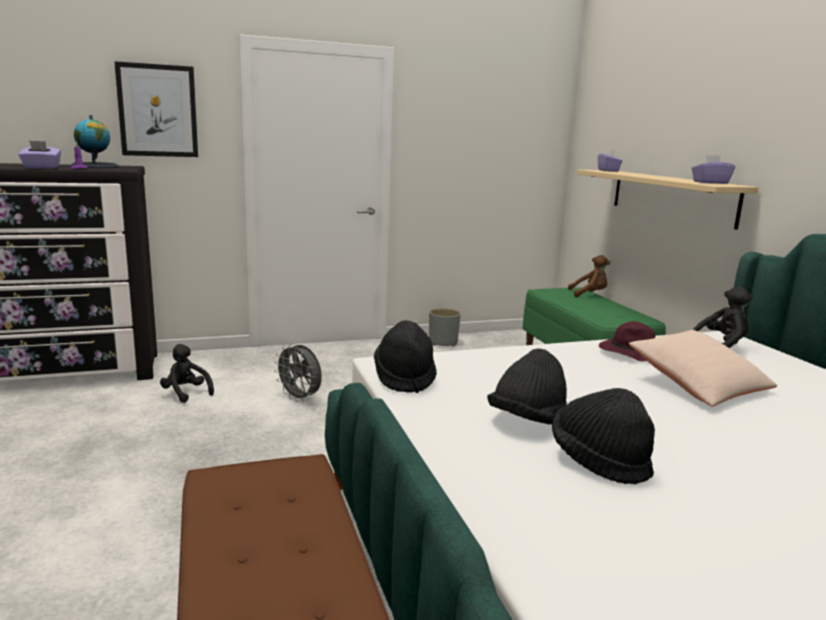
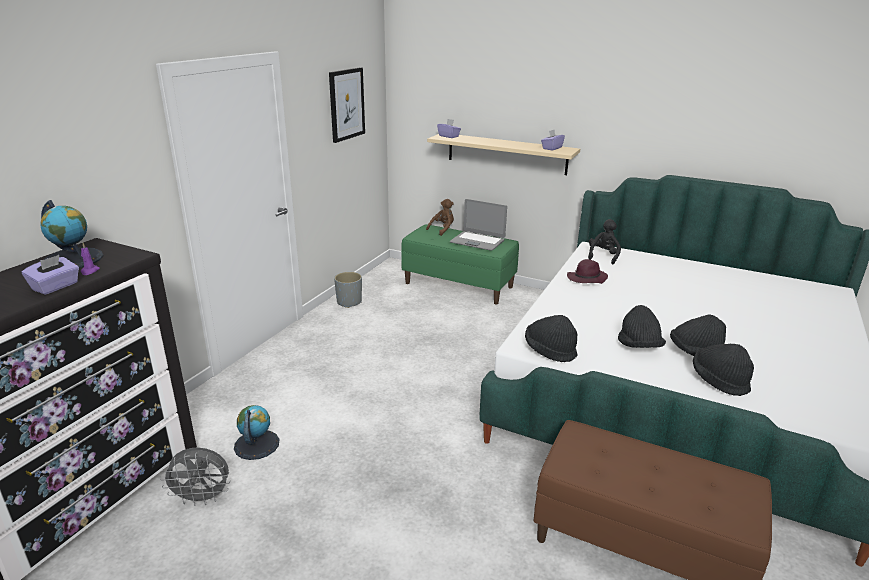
camera: 45 degrees left, 10 degrees up
(158, 111) = (96, 170): picture -> picture (346, 104)
(186, 393) = (256, 444): black plush toy -> globe
(300, 398) = (346, 398): grey fan -> grey fan (203, 498)
(551, 499) = (719, 381): none -> black hat
(608, 311) = (477, 241): none -> laptop
(698, 384) = (640, 287): beige pillow -> none

